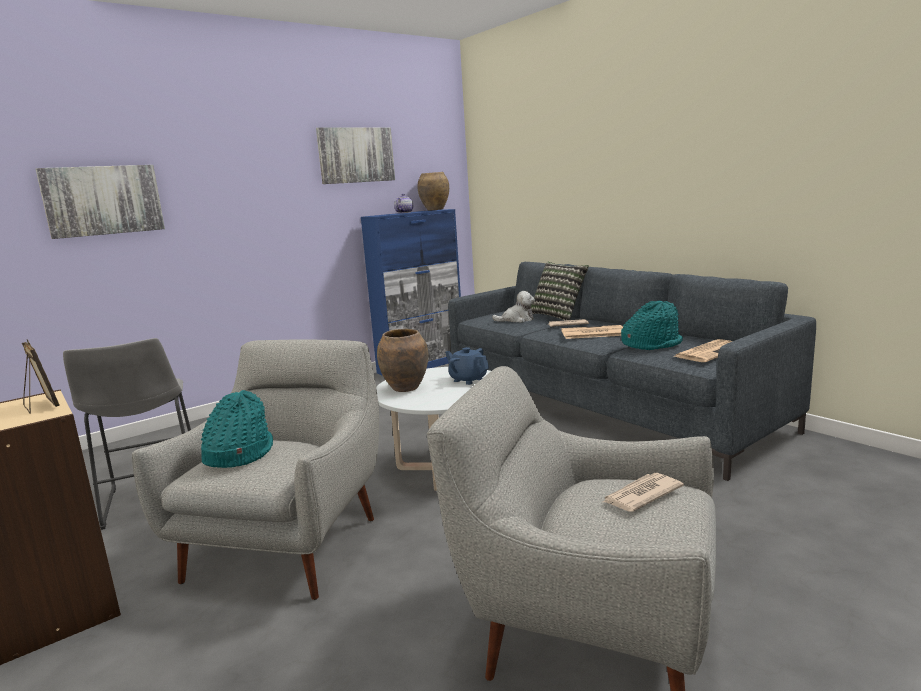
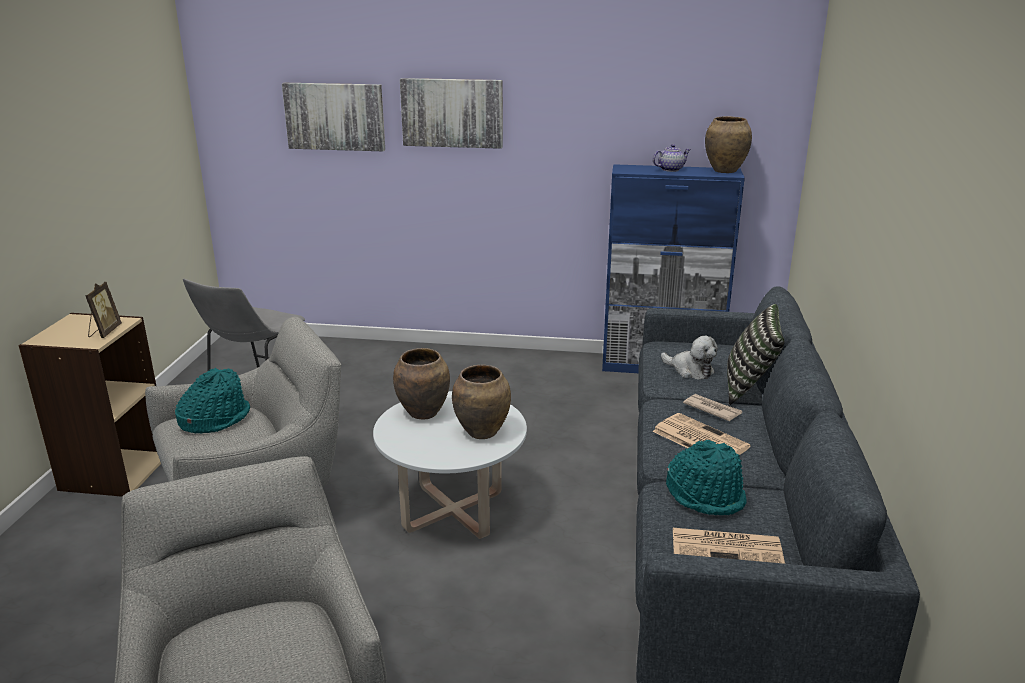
camera: 45 degrees right, 10 degrees up
(356, 155) = (622, 85): picture -> picture (452, 113)
(468, 379) = (482, 432): blue teapot -> brown vase
(641, 495) = (280, 648): newspaper -> none

